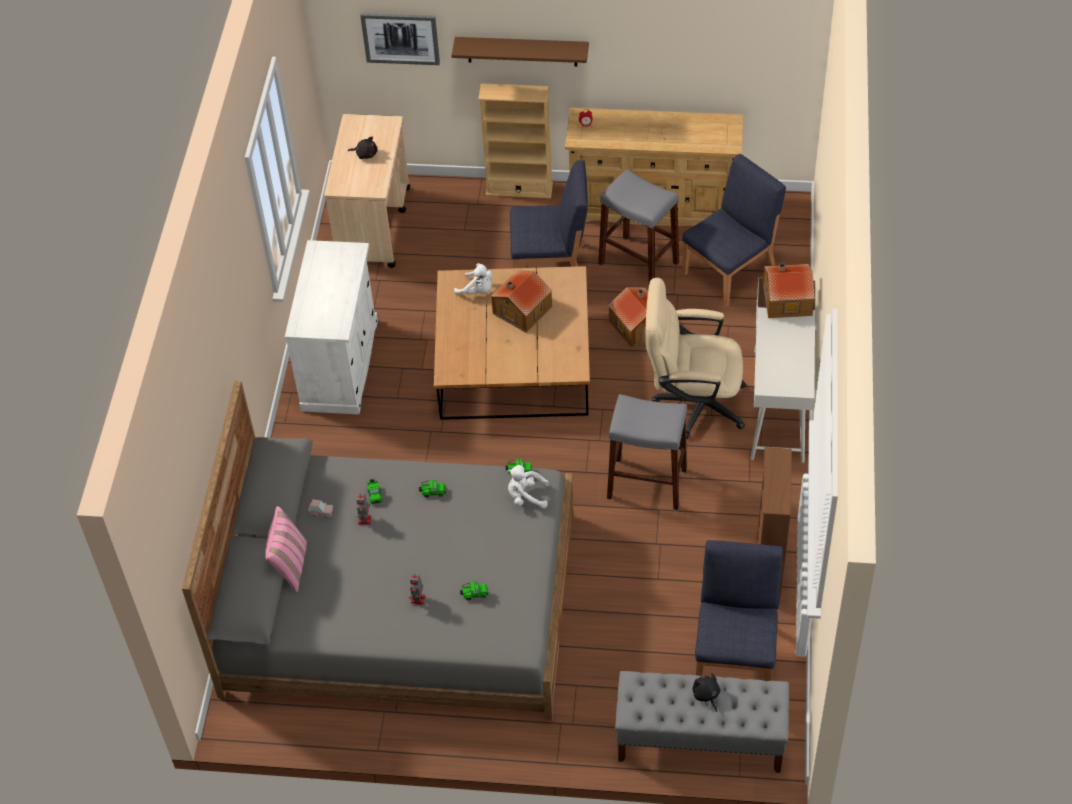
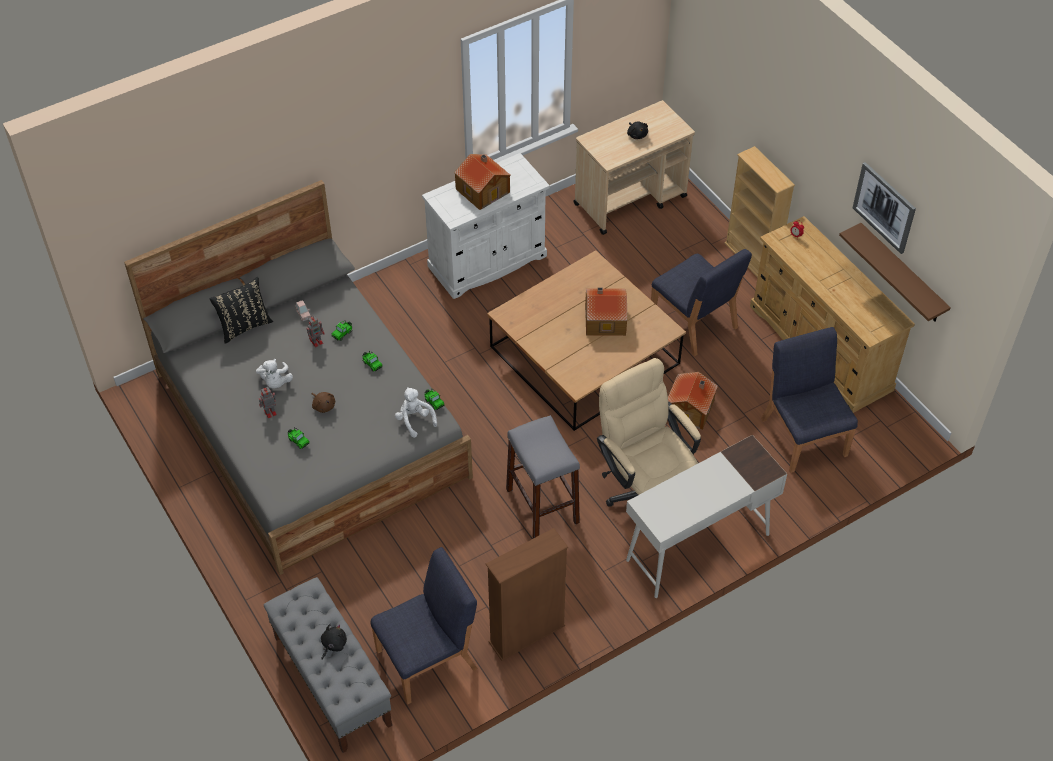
camera: 50 degrees right, 0 degrees up
(290, 566) = (244, 326): pink pillow -> black pillow
(400, 38) = (718, 65): picture -> picture (884, 207)
(447, 555) = (323, 406): none -> brown plush toy
(477, 290) = (598, 283): white plush toy -> white plush toy (275, 382)
(522, 51) = (787, 139): brown shelf -> brown shelf (901, 275)
(638, 263) = (752, 373): grey stool -> none
(730, 271) = (804, 436): blue chair -> blue chair turned 120 degrees counterclockwise
(786, 299) = (746, 466): toy house -> toy house (483, 190)

